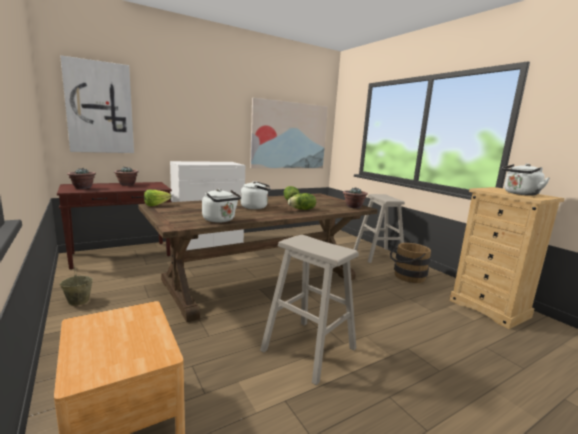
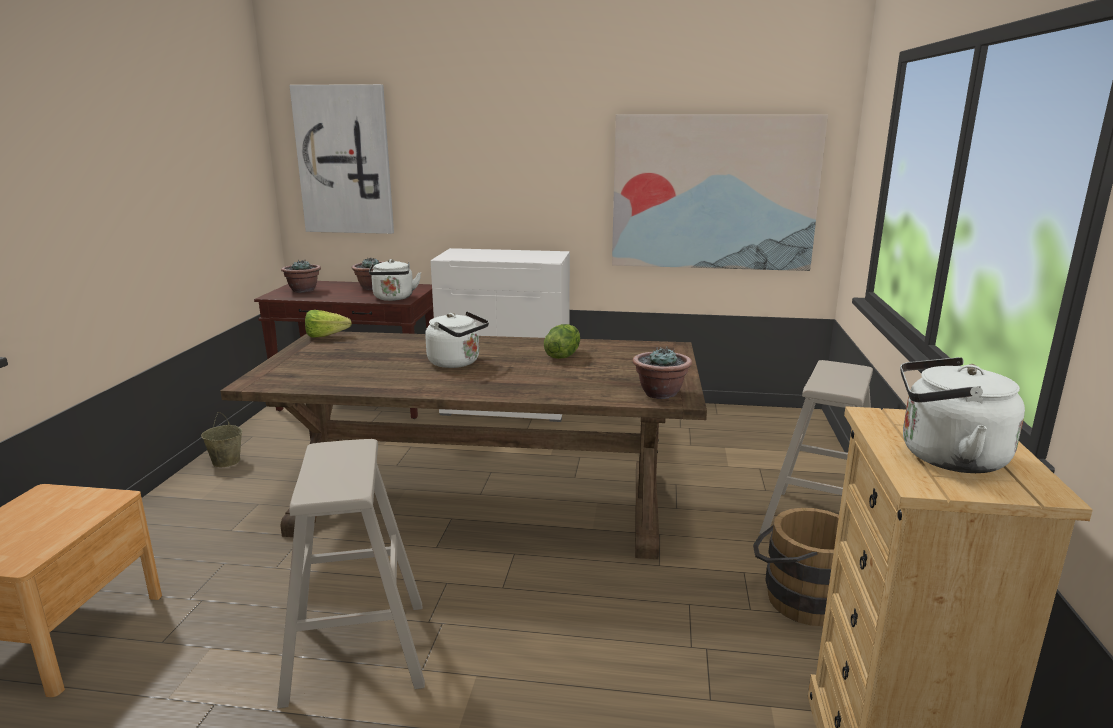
camera: 40 degrees right, 5 degrees up
(220, 220) = (335, 382): white kettle -> white kettle (394, 298)
(302, 209) = (528, 382): lettuce -> none

